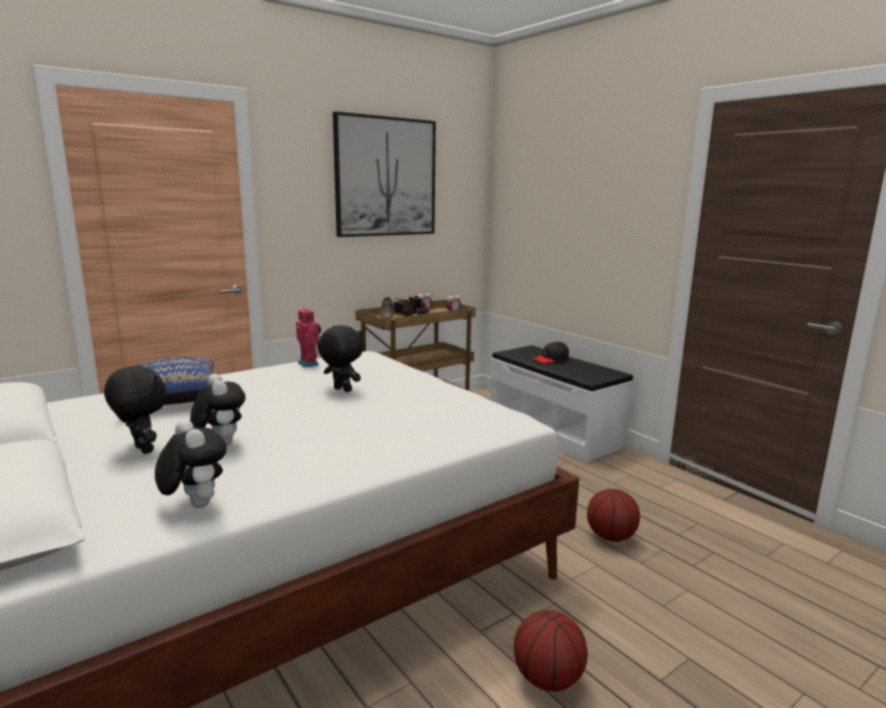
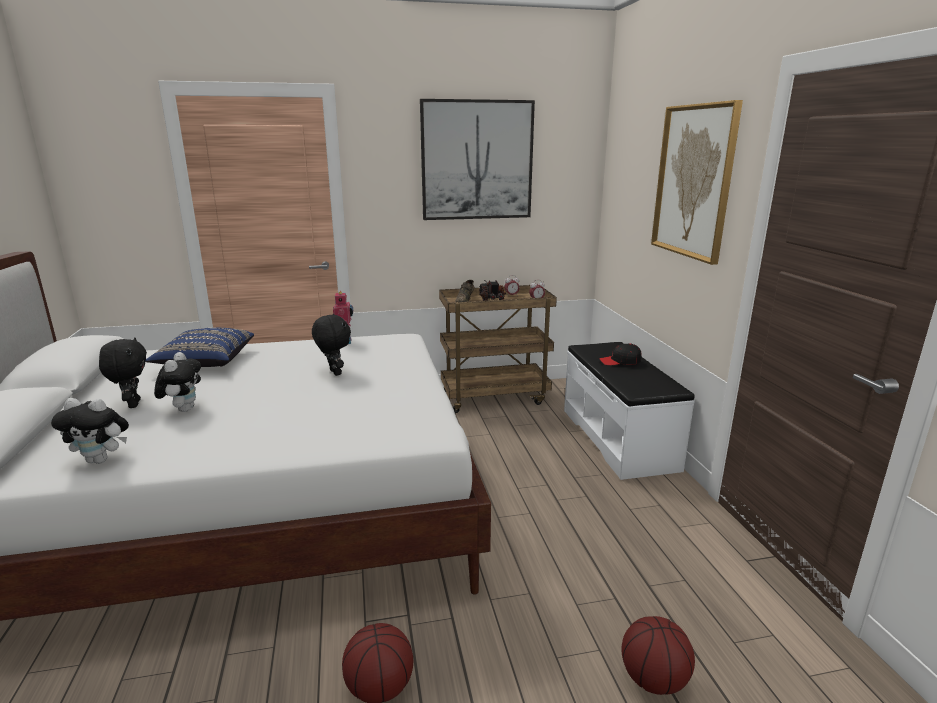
camera: 25 degrees right, 5 degrees up
(194, 504) = (101, 460): plush toy -> plush toy turned 105 degrees clockwise
(611, 192) = (694, 181): none -> picture
(611, 537) = (571, 568): basketball -> basketball (654, 680)

